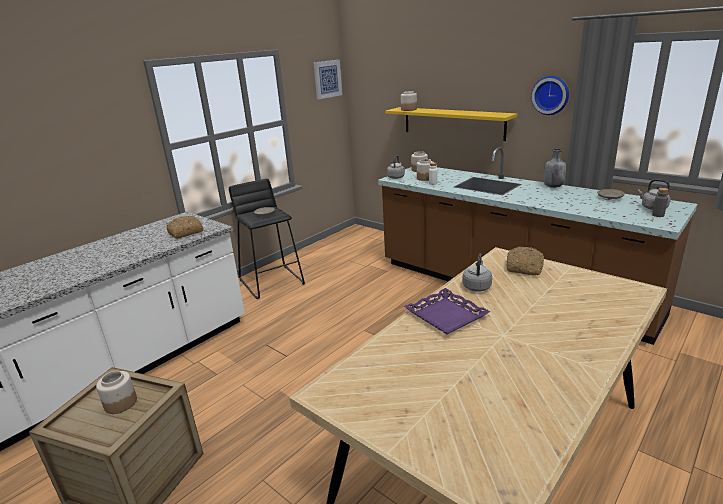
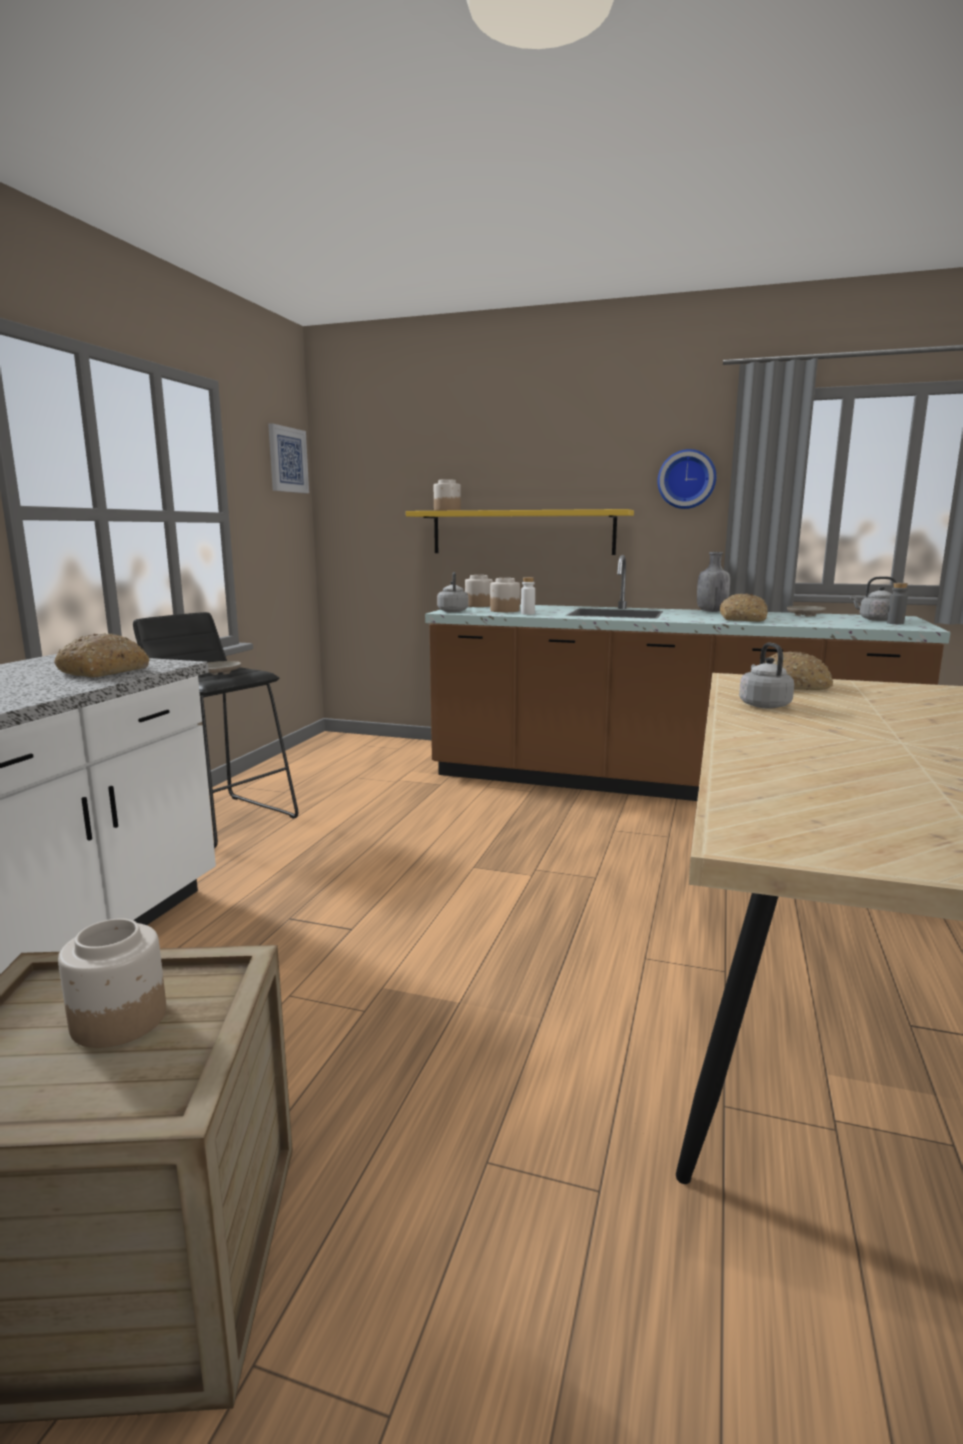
camera: 25 degrees left, 10 degrees down
(446, 315) = (778, 733): purple tray -> none
(556, 201) = (743, 619): none -> bread

